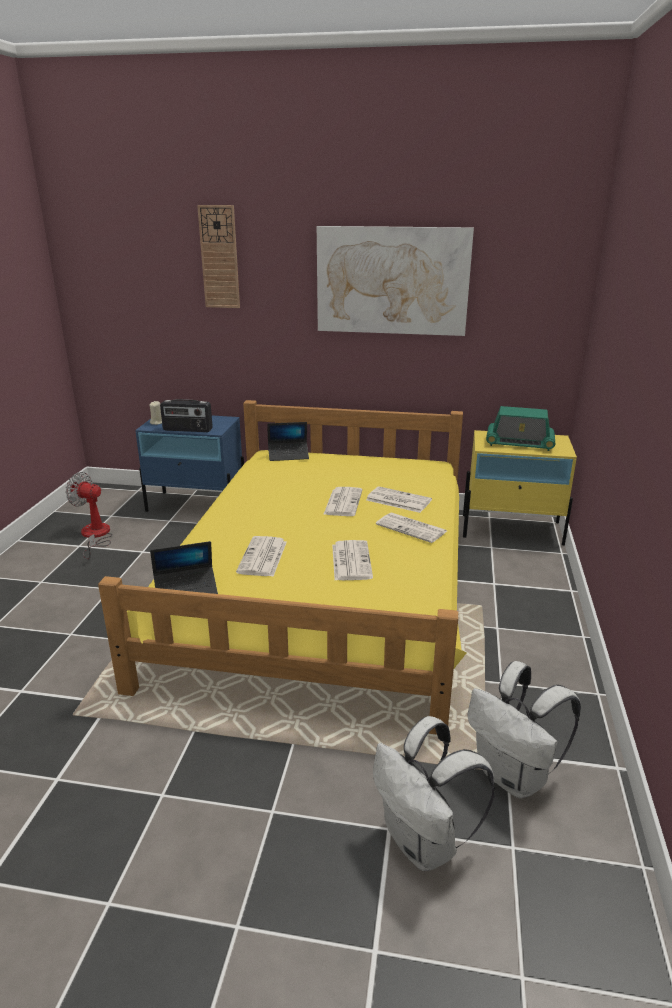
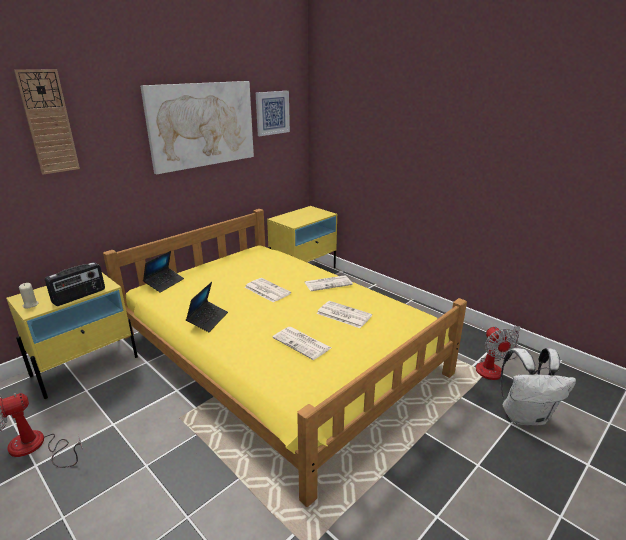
camera: 55 degrees left, 0 degrees up
(186, 591) = (312, 390): laptop -> laptop (208, 320)
(197, 505) = (86, 366): blue nightstand -> yellow nightstand
(397, 500) = (289, 274): newspaper -> none
(514, 776) = (493, 367): white backpack -> fan
(515, 277) = (272, 113): none -> picture
(519, 443) = (302, 217): radio -> none

